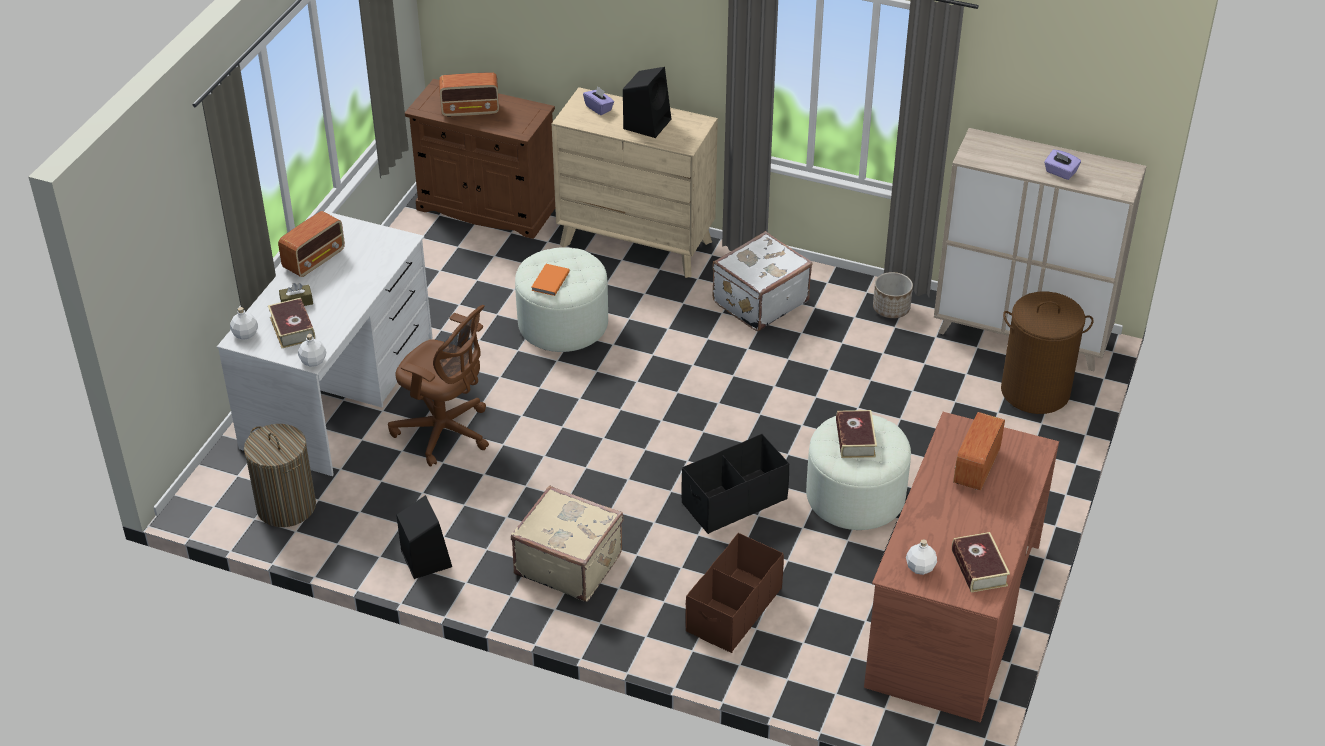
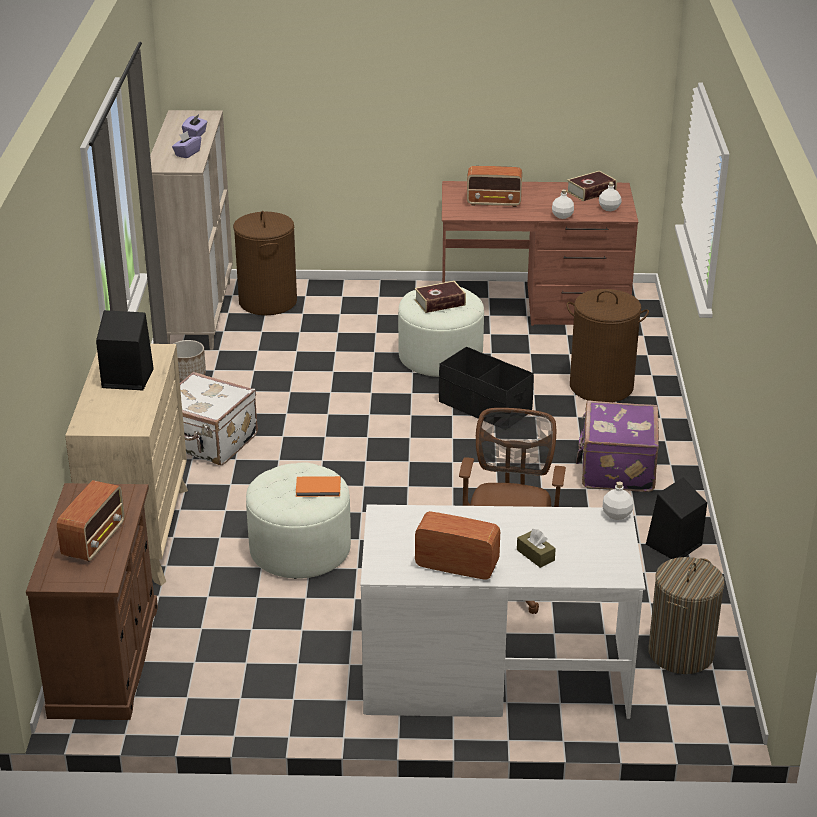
camera: 110 degrees left, 10 degrees down
(245, 334) = (611, 573): white bottle -> white bottle (562, 216)
(292, 328) = (579, 544): book -> none
(471, 110) = (94, 540): radio -> radio turned 45 degrees clockwise
(569, 563) = (616, 469): beige suitcase -> purple suitcase
(599, 108) = (106, 413): purple tissue box -> purple tissue box (187, 153)
(733, 610) = (601, 386): brown storage box -> brown laundry basket

